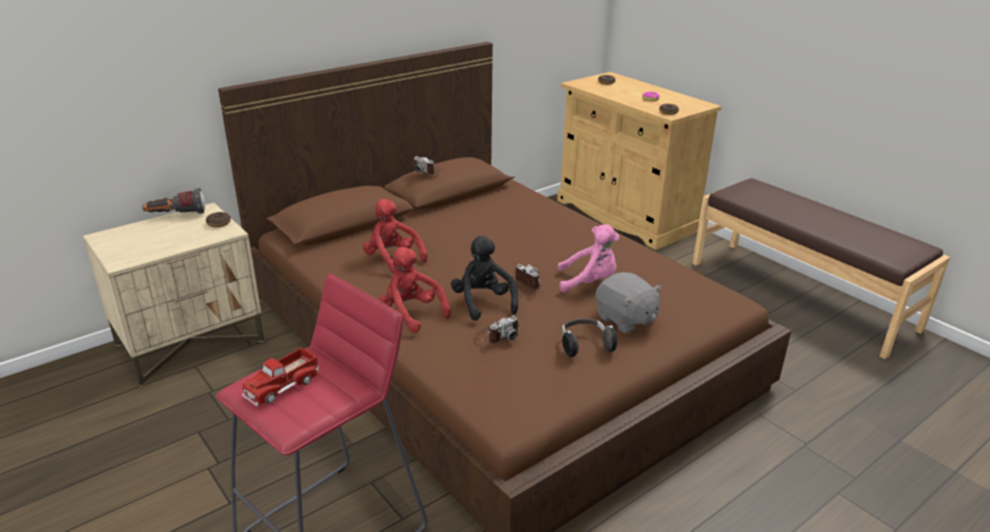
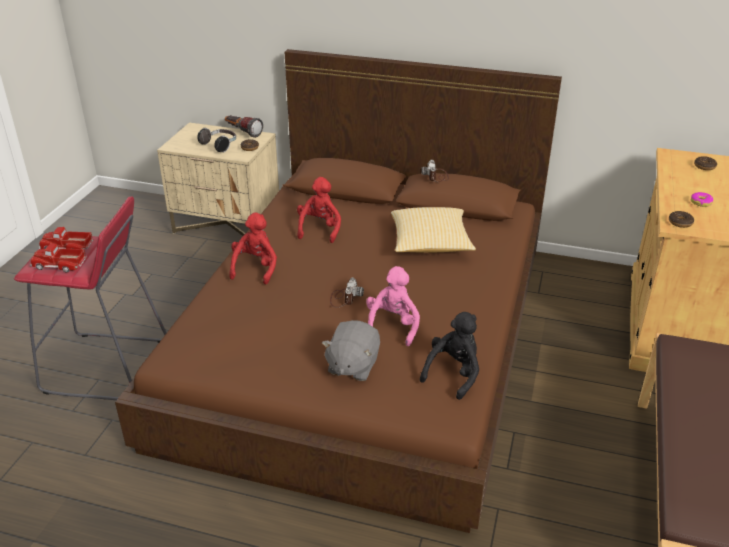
camera: 55 degrees right, 5 degrees up
(317, 402) = (59, 265): none -> toy truck
(483, 302) = (300, 289): black plush toy -> black plush toy (453, 373)
(491, 223) = (430, 243): none -> pillow
(497, 335) = (261, 312): camera -> none
(585, 345) = (291, 358): headphones -> headphones (220, 145)
(589, 282) = (392, 326): pink plush toy -> pink plush toy turned 135 degrees counterclockwise

